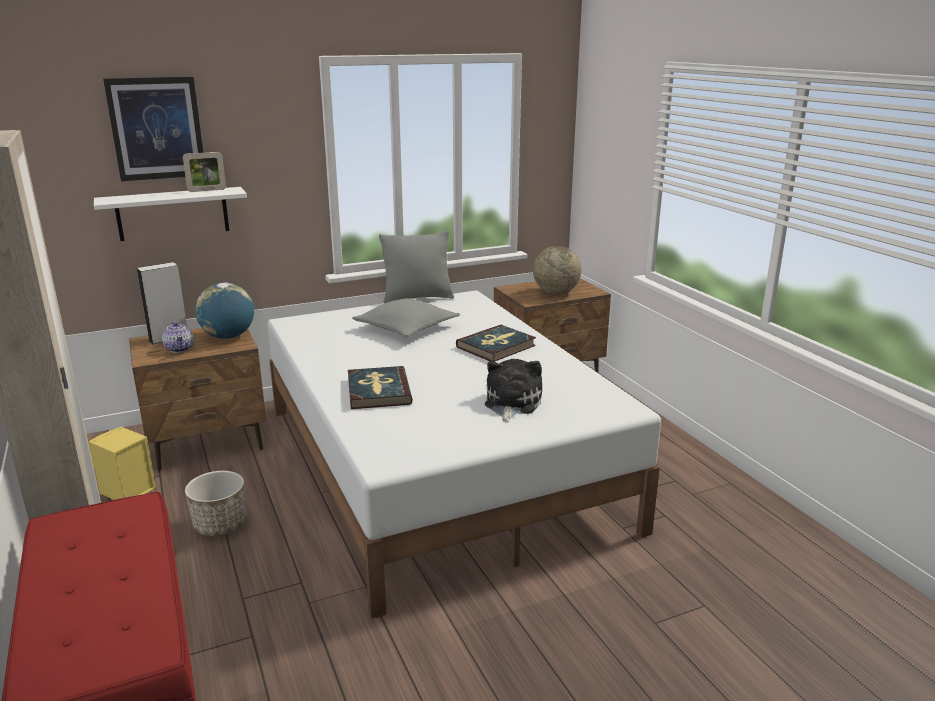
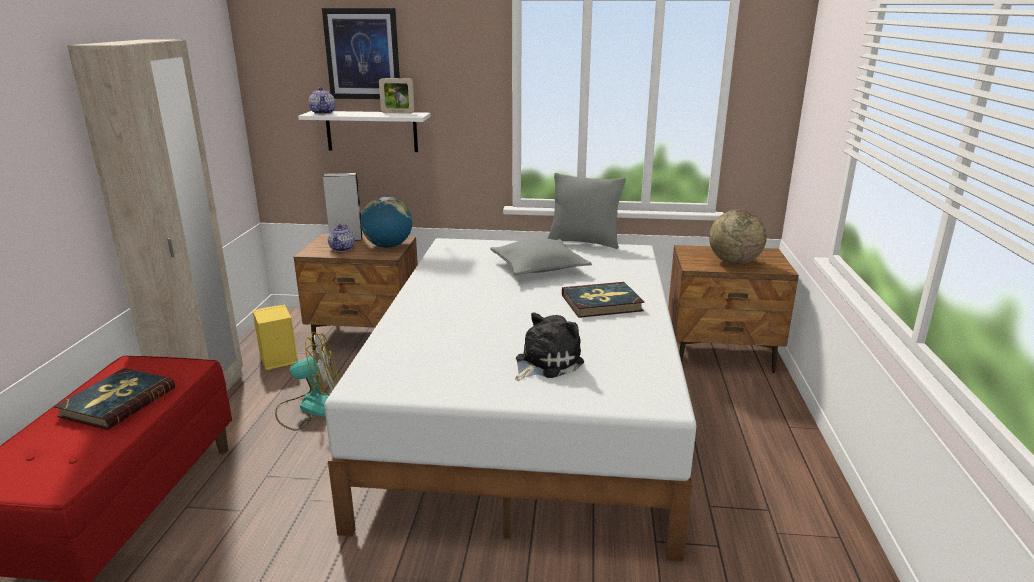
camera: 30 degrees right, 0 degrees up
(118, 199) = (323, 113): none -> teapot
(220, 525) = (310, 408): planter -> fan
(378, 391) = (441, 319): book -> book (117, 402)

